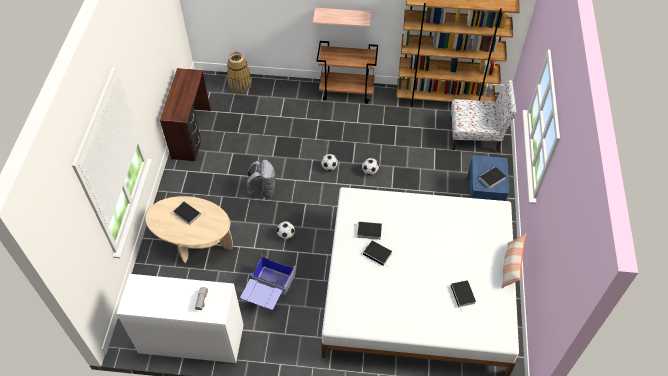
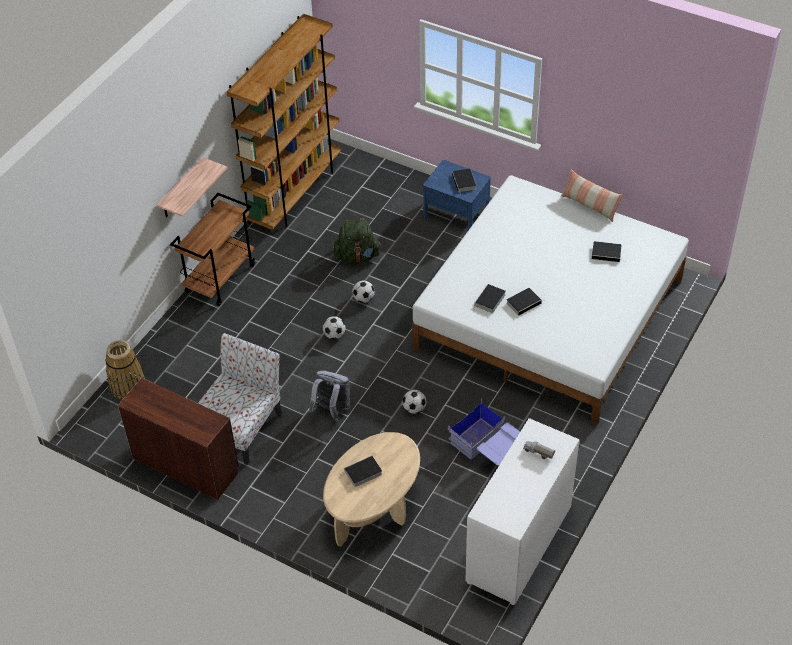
camera: 65 degrees left, 5 degrees down
(406, 153) = (357, 256): none -> green backpack
(476, 135) = (368, 187): chair -> chair (240, 426)

